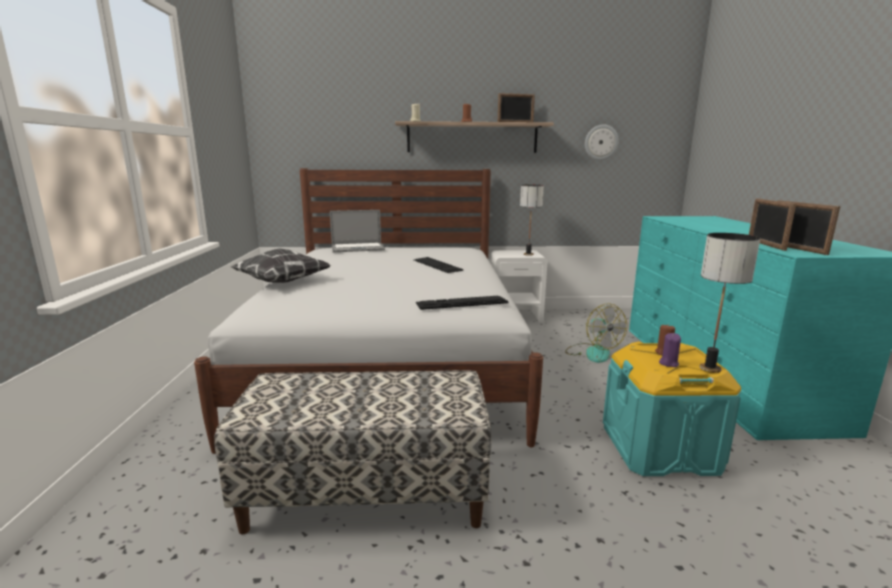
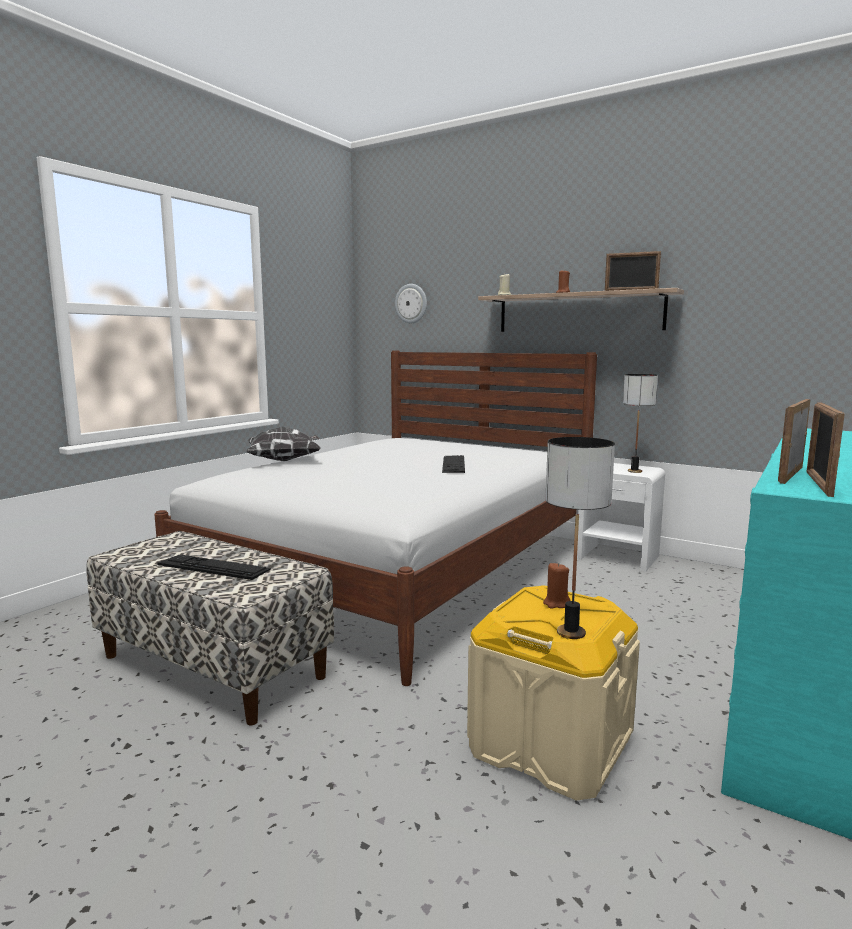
camera: 35 degrees right, 5 degrees down
(357, 248) = (423, 440): laptop -> none
(462, 302) = (378, 499): keyboard -> keyboard (213, 567)
(592, 352) = (654, 621): fan -> none
(601, 142) = (771, 313): wall clock -> wall clock (411, 303)
(659, 448) = (549, 744): turquoise storage box -> beige storage box
(668, 363) = (531, 614): purple candle -> none

